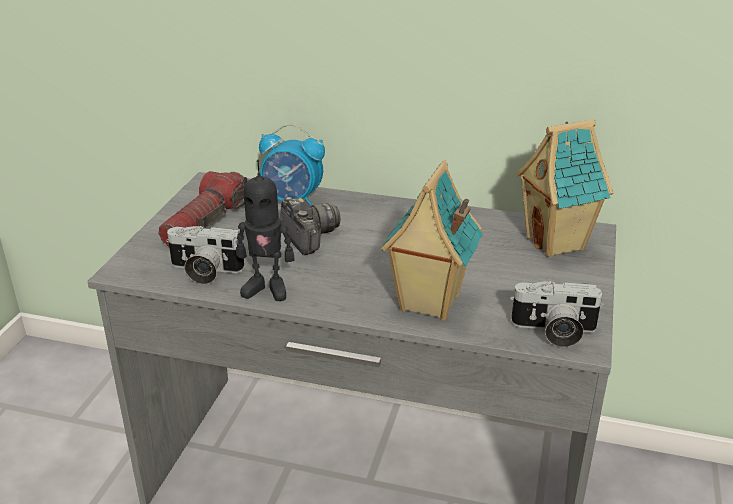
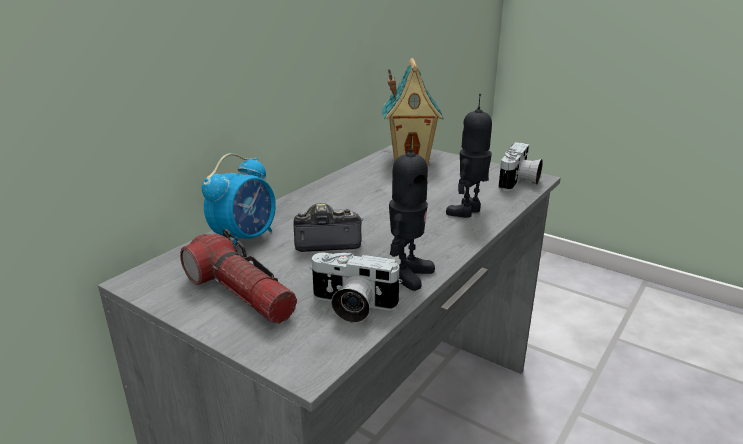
camera: 70 degrees left, 5 degrees down
(204, 271) = (351, 306): camera -> camera turned 75 degrees clockwise
(427, 304) = (468, 212): toy house -> toy robot

